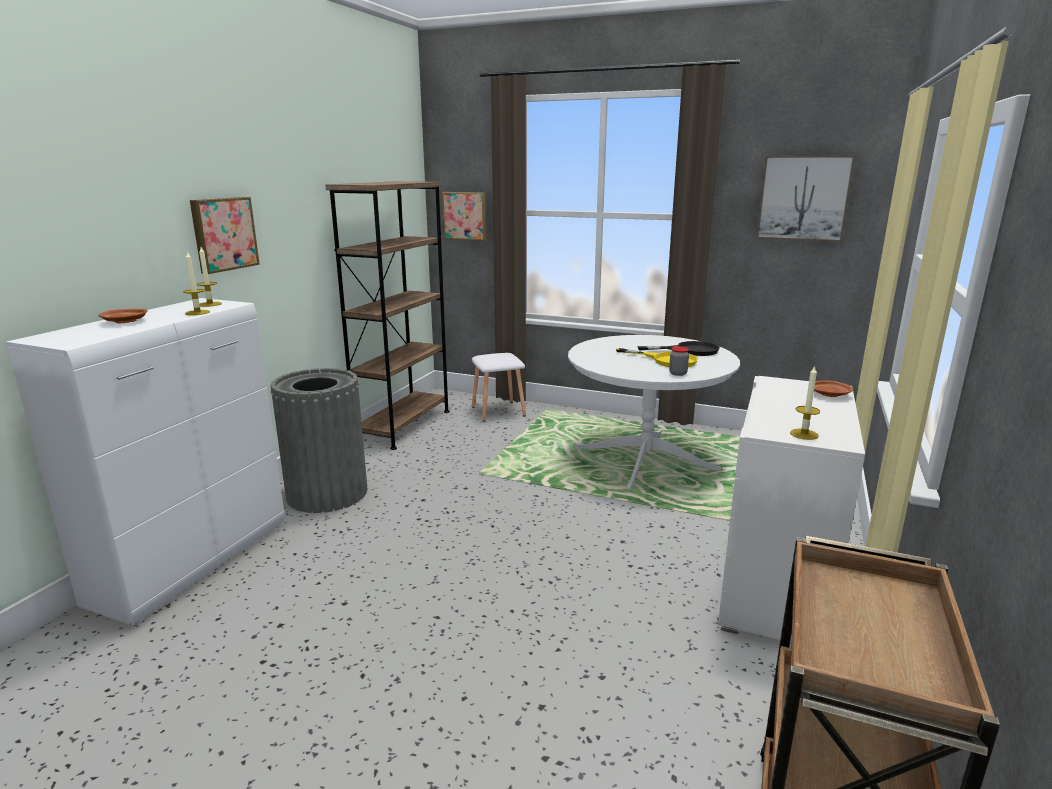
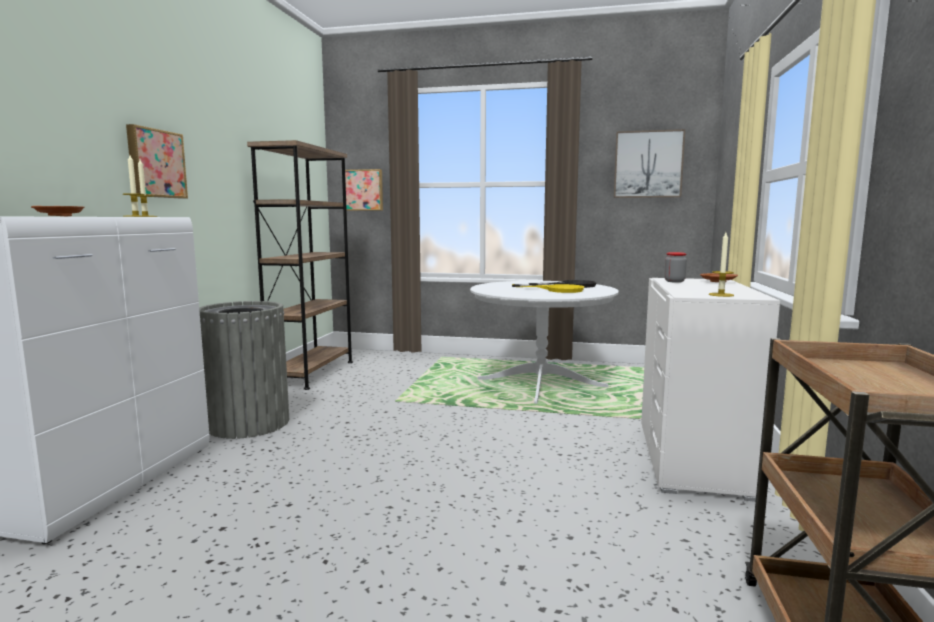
camera: 10 degrees left, 10 degrees down
(499, 411) = (398, 360): white stool -> none
(678, 373) = (572, 295): jar -> jar (674, 281)

